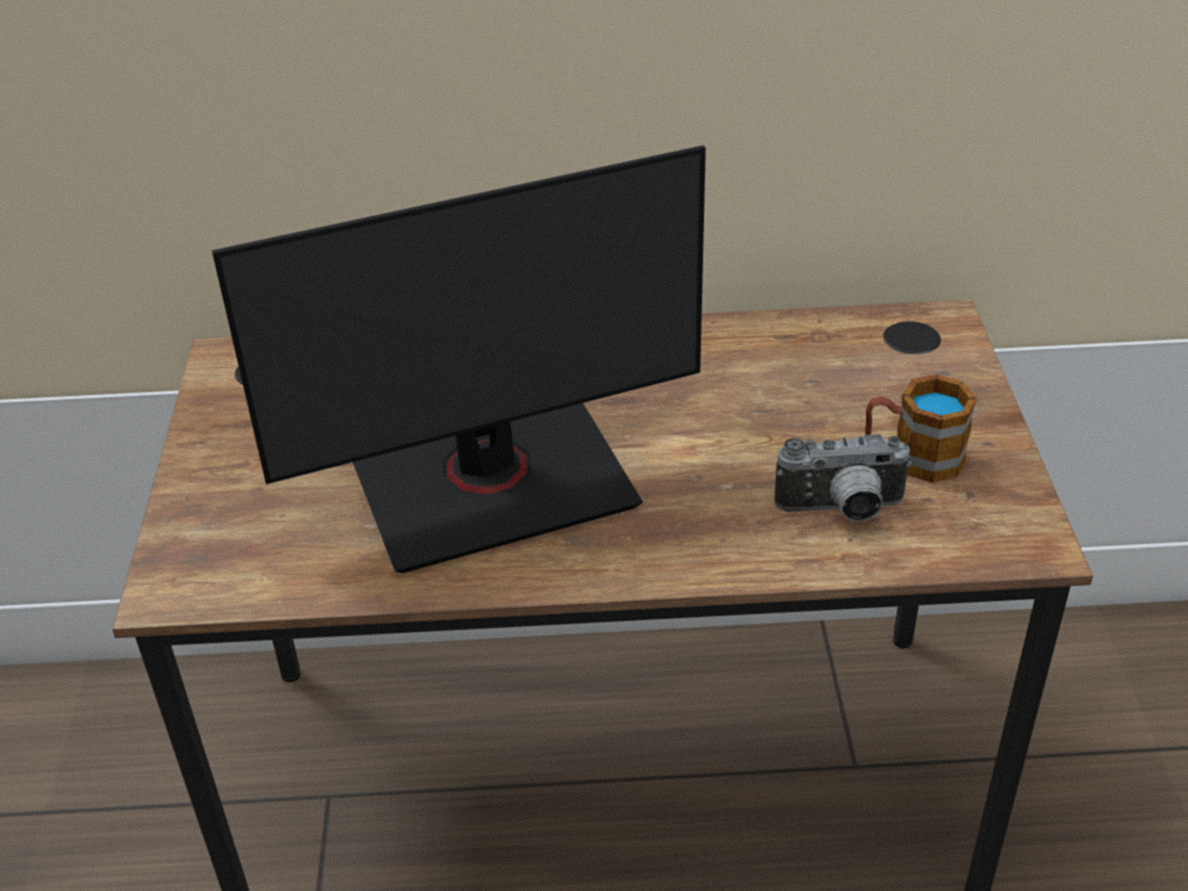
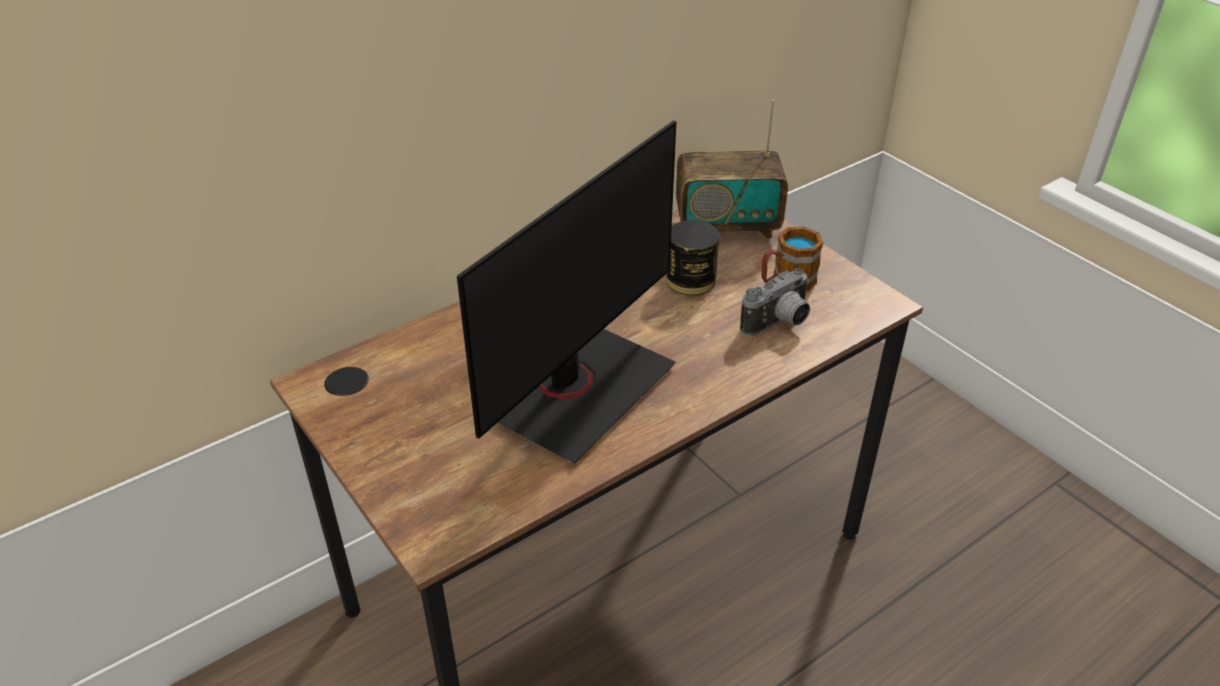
camera: 35 degrees left, 0 degrees up
(778, 405) = (690, 280): none -> can
(903, 350) = (727, 226): none -> radio

